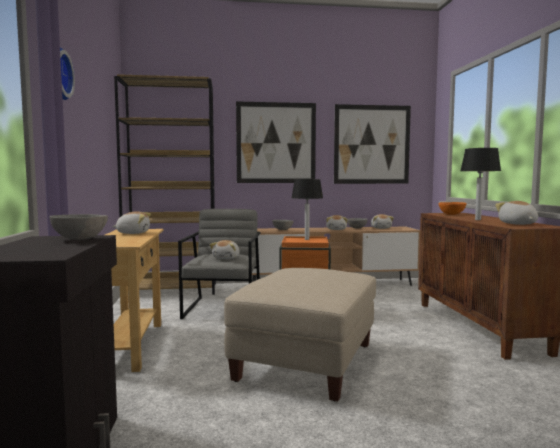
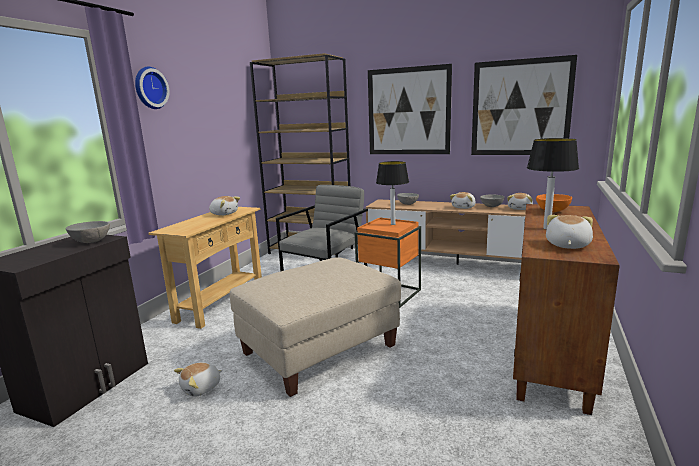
camera: 30 degrees right, 10 degrees up
(227, 258) = (319, 235): plush toy -> plush toy (201, 388)

